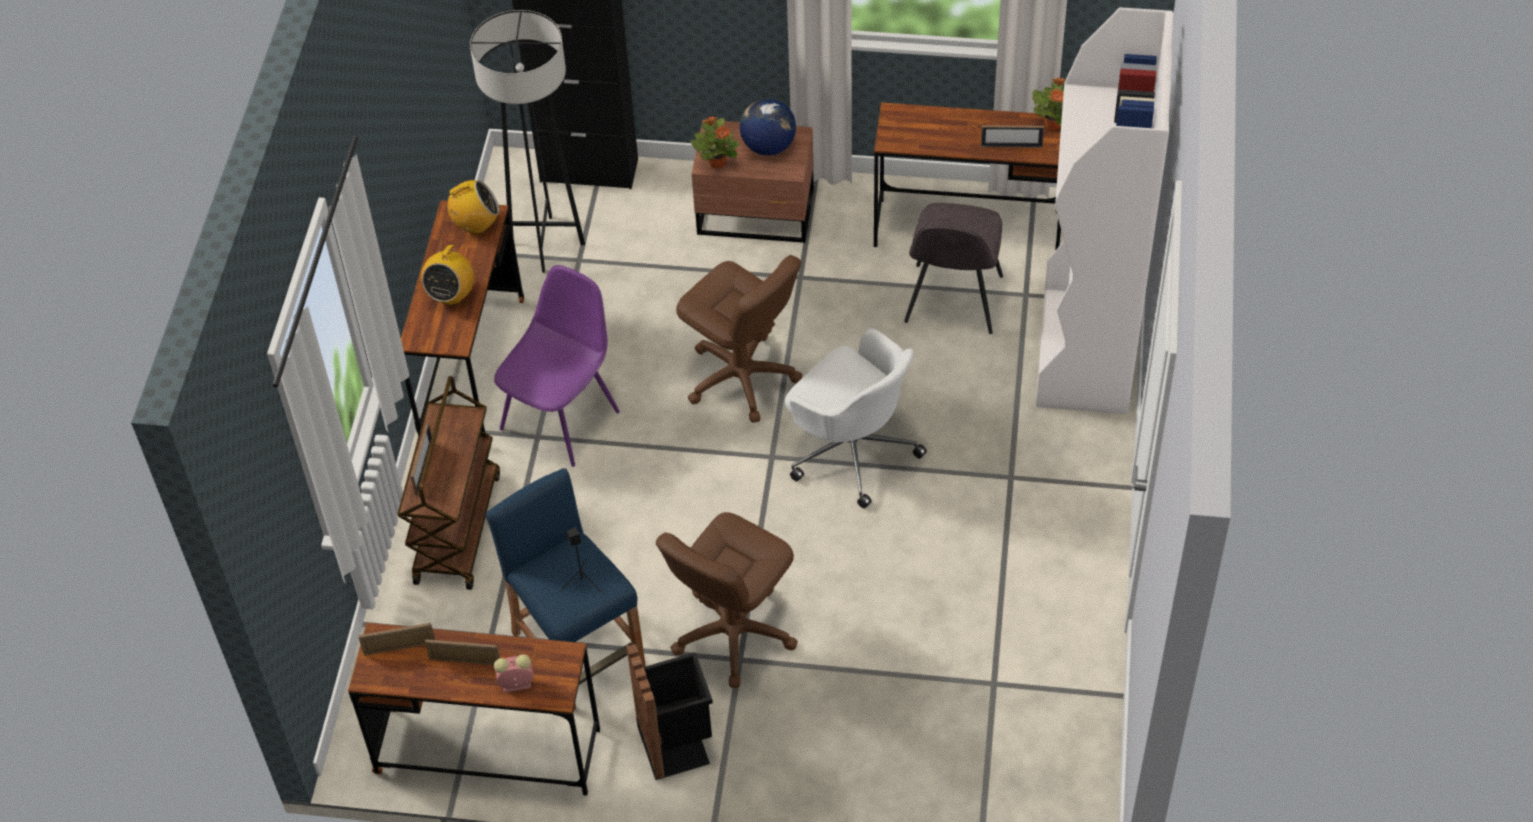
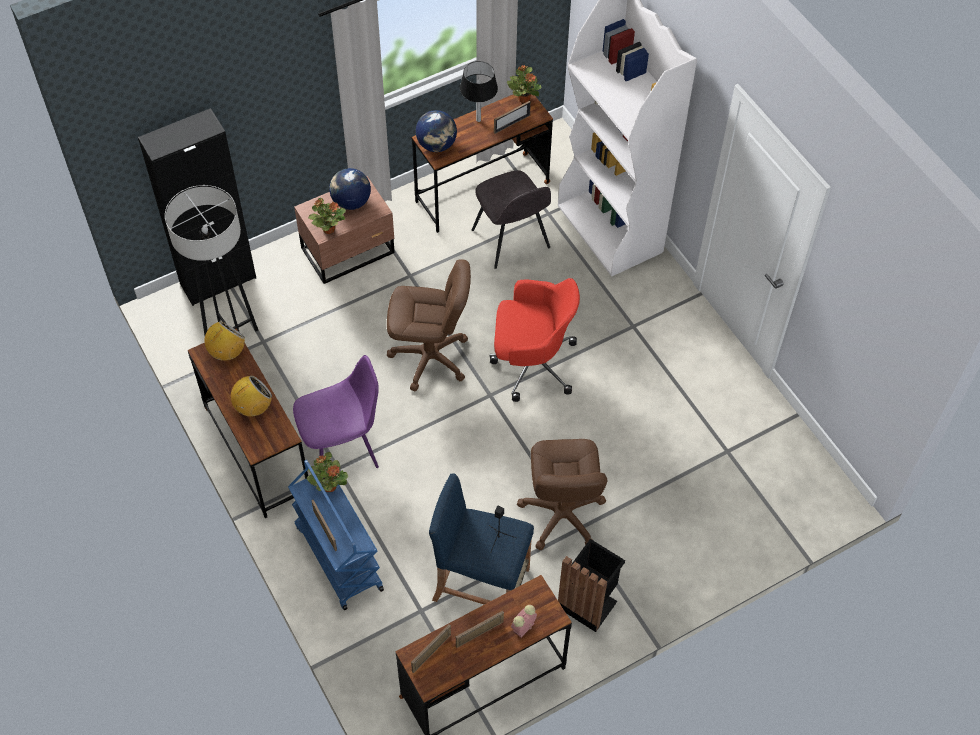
camera: 40 degrees left, 5 degrees up
(451, 295) = (253, 407): radio -> radio turned 105 degrees counterclockwise
(457, 527) = (338, 557): brown cart -> blue cart
(469, 426) = (329, 486): none -> potted plant
(562, 418) = (342, 448): purple chair -> purple chair turned 75 degrees clockwise
(851, 449) = (531, 363): white office chair -> red office chair
(901, 126) = (437, 145): none -> globe
(976, 122) = (478, 120): none -> black table lamp

